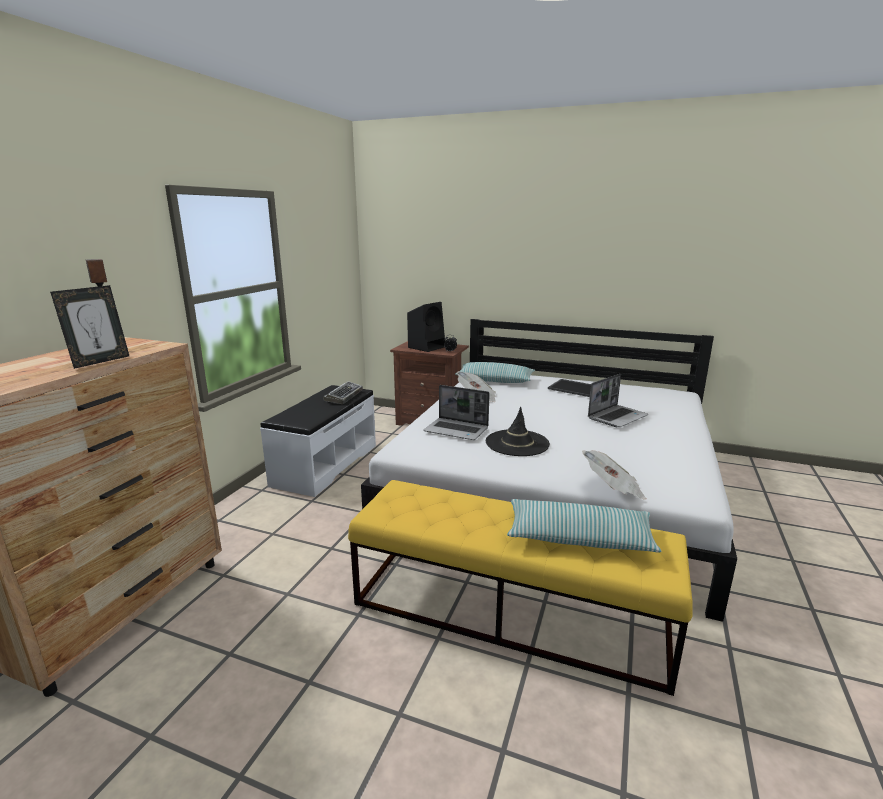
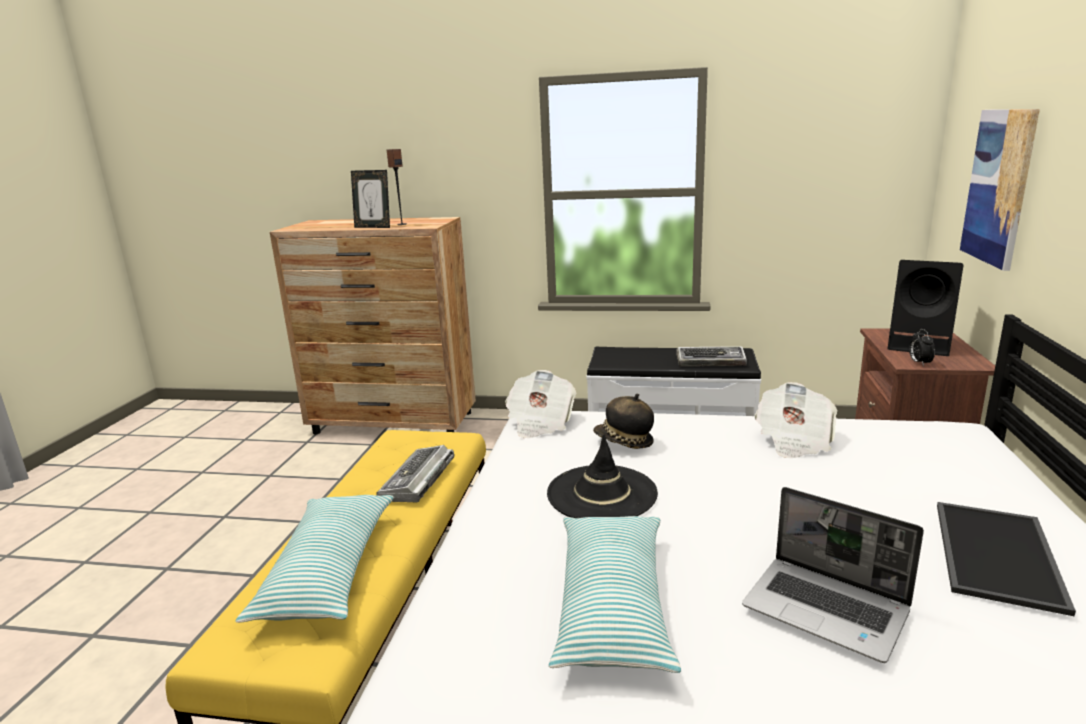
camera: 80 degrees right, 0 degrees up
(433, 264) = (998, 187): none -> picture
(457, 430) = (624, 442): laptop -> hat
(464, 504) = (417, 481): none -> keyboard
(495, 380) = (923, 447): pillow -> pillow (613, 604)
(612, 489) = (447, 592): newspaper -> newspaper (540, 422)

